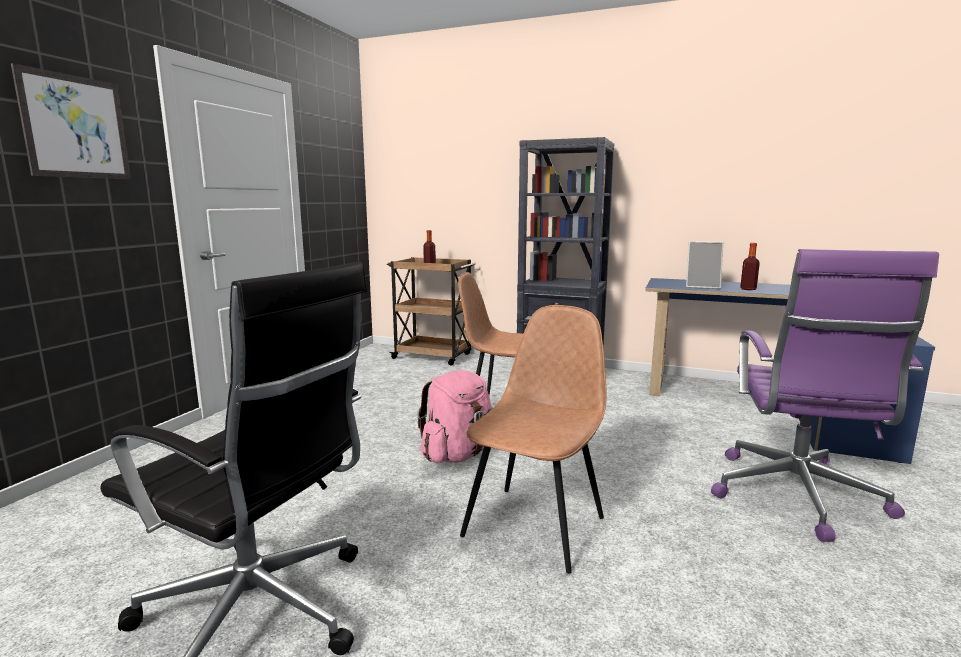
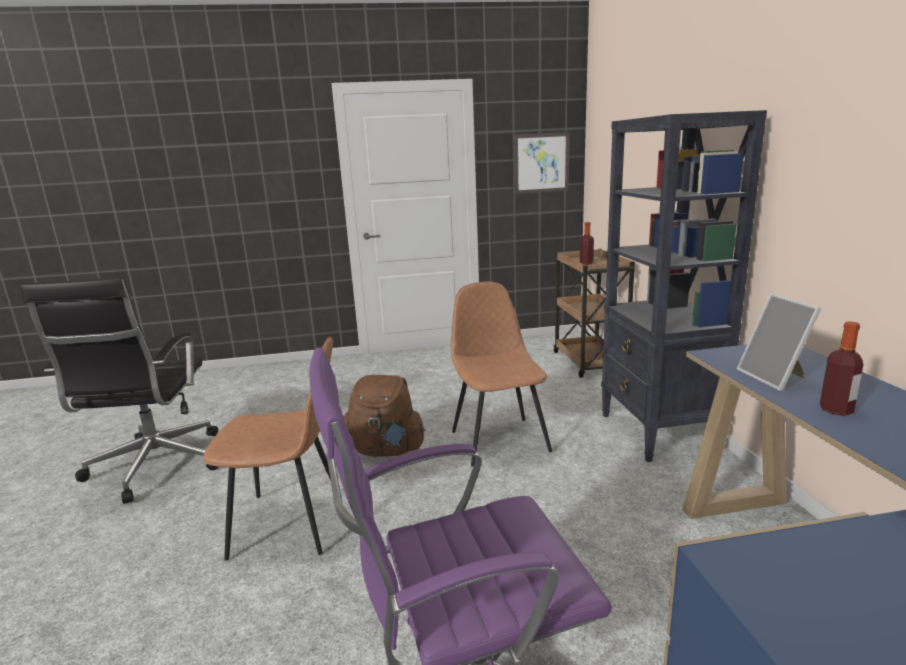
camera: 60 degrees right, 5 degrees up
(76, 127) = (272, 153): picture -> picture (541, 163)
(458, 454) = (386, 450): pink backpack -> brown backpack

